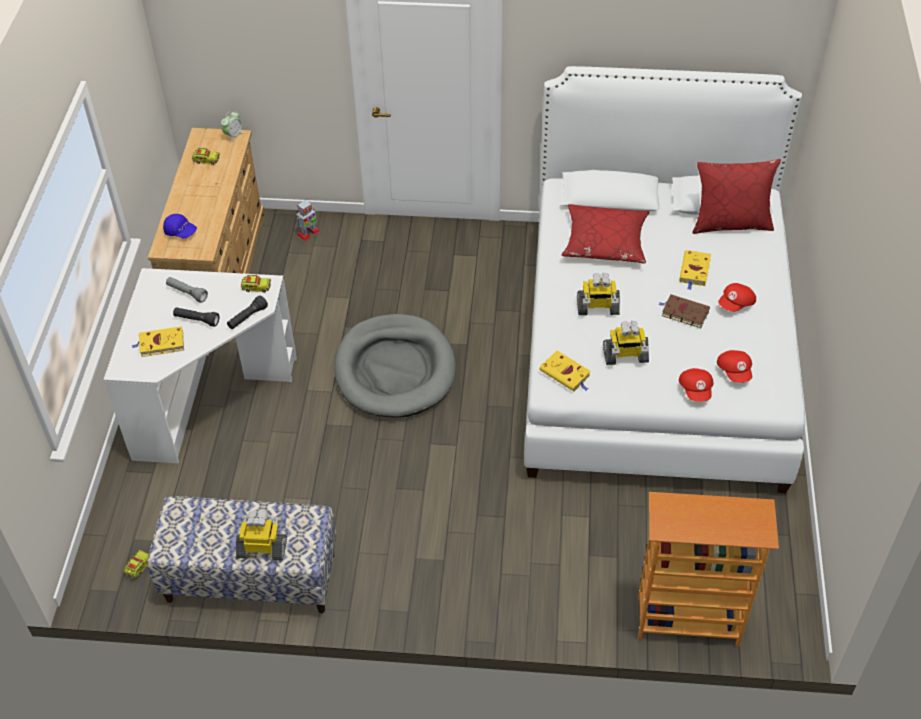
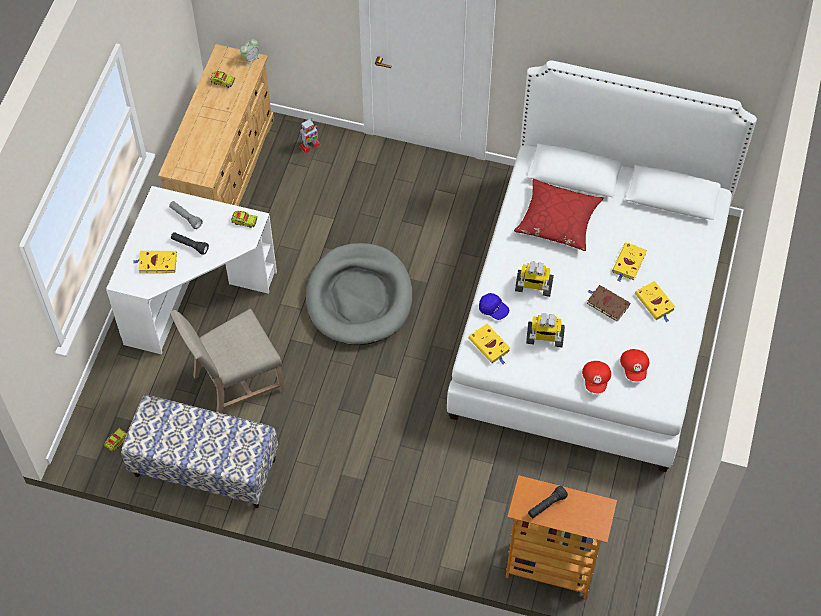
camera: 10 degrees right, 10 degrees up
(181, 232) = (189, 154): blue cap -> blue cap (493, 309)
(247, 318) = (232, 250): black flashlight -> black flashlight (546, 505)
(263, 548) = (213, 454): toy robot -> none
(270, 479) = (235, 382): none -> beige chair
(730, 223) = (675, 219): red pillow -> none
(736, 304) = (655, 303): red cap -> yellow book

